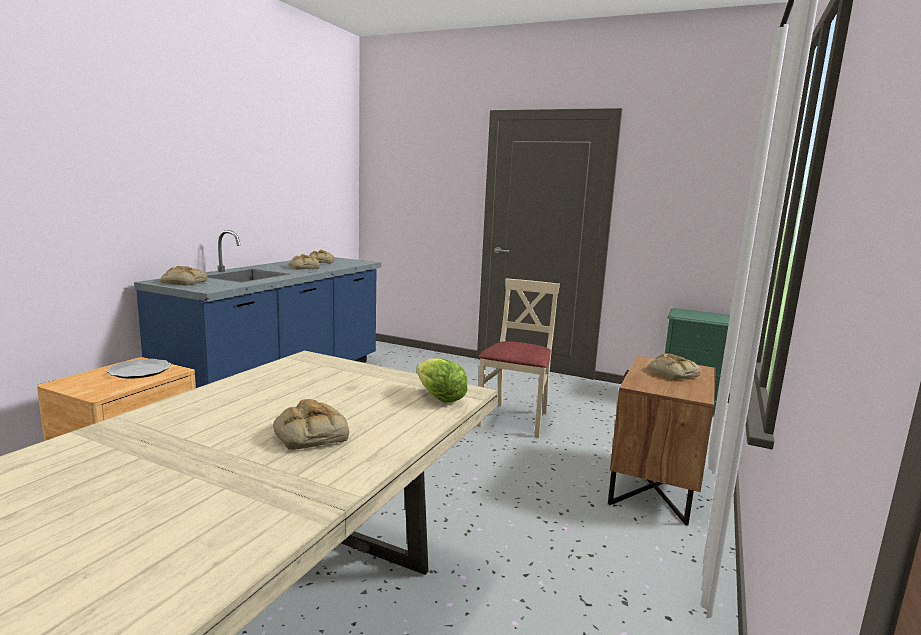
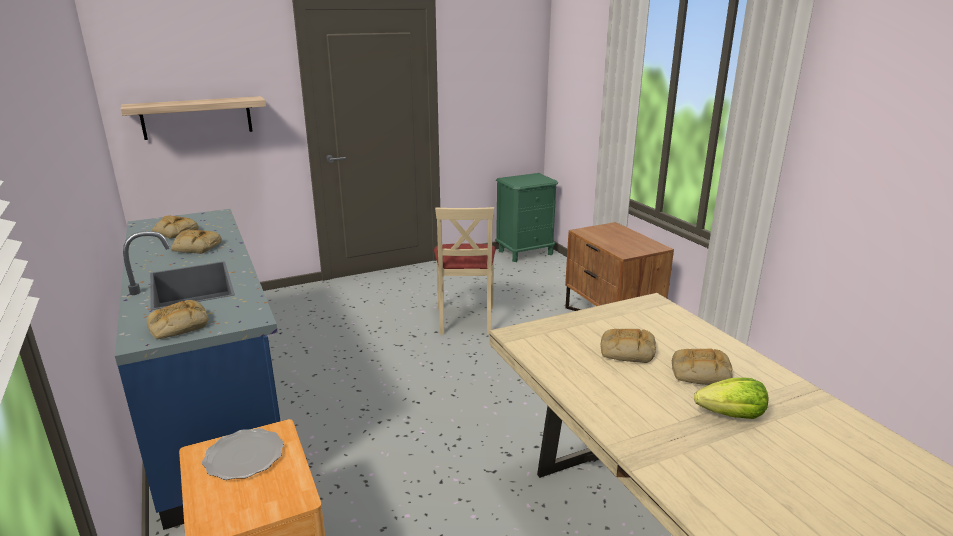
camera: 50 degrees left, 10 degrees up
(410, 200) = (197, 117): none -> shelf
(439, 398) = (659, 313): lettuce -> lettuce (731, 416)
(515, 420) = (465, 319): beige chair -> beige chair turned 150 degrees counterclockwise
(671, 373) = (613, 236): bread -> bread (626, 351)

